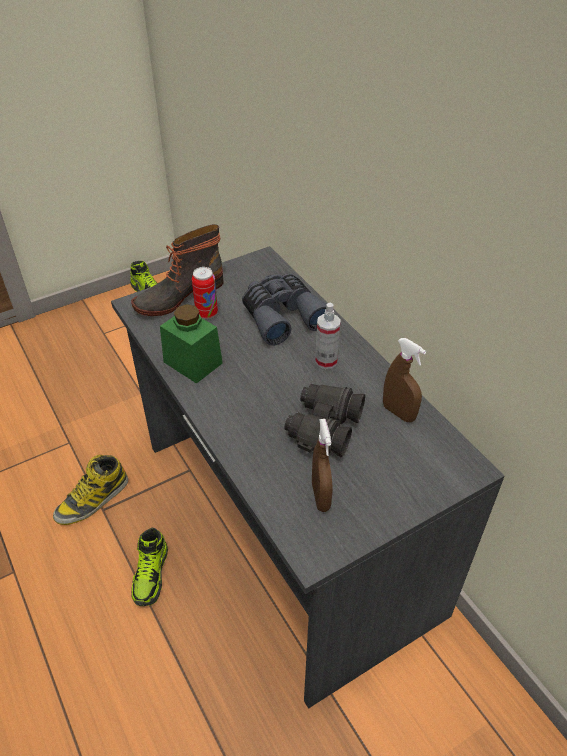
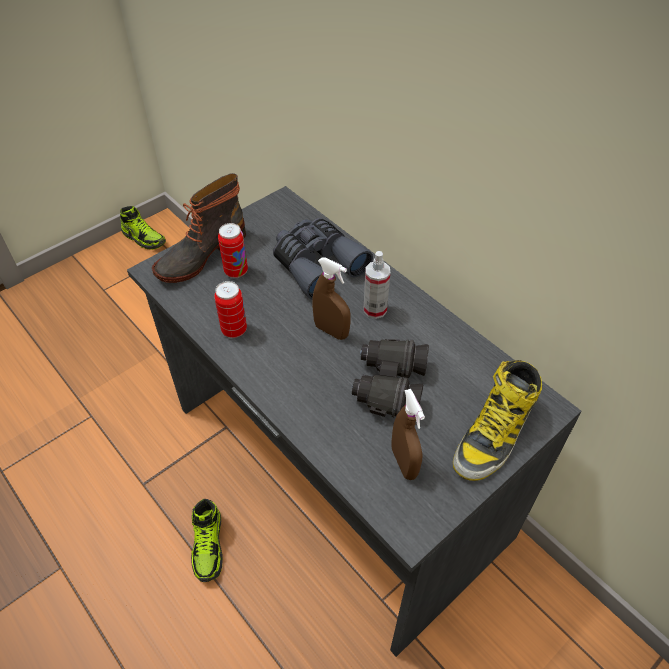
camera: 10 degrees left, 5 degrees up
(93, 500) = (130, 475): boot -> boot (494, 433)
(193, 362) = (234, 330): green jar -> can
(398, 413) = (462, 357): brown spray bottle -> brown spray bottle (331, 331)

